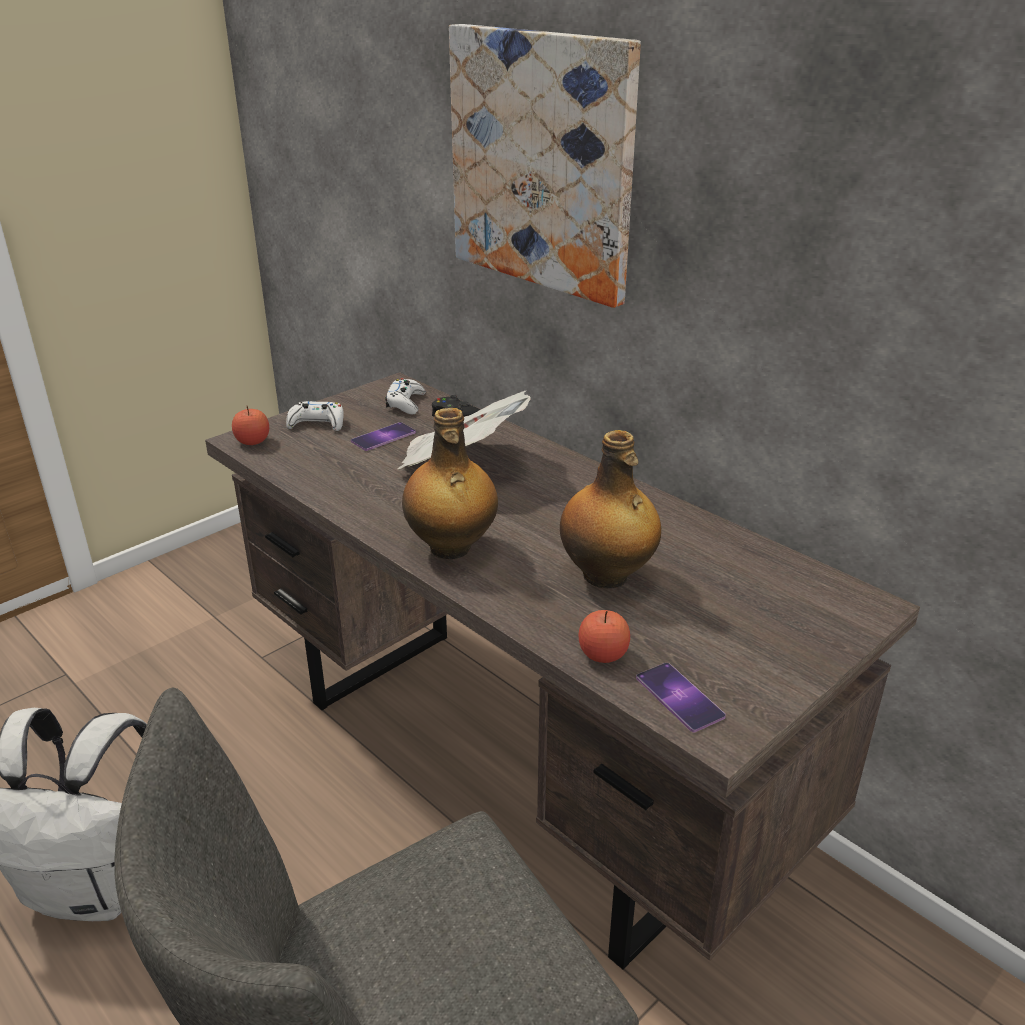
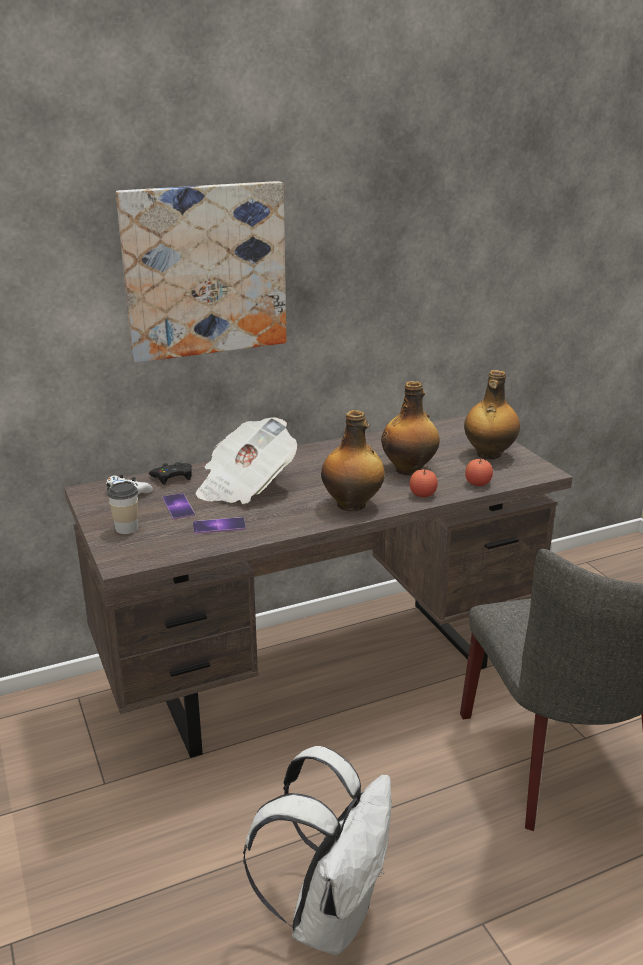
camera: 70 degrees left, 5 degrees down
(253, 441) = (131, 558): apple -> apple (422, 494)
(317, 423) = (126, 528): white game controller -> cup
(679, 697) = (517, 474): phone -> phone (219, 526)
(739, 651) = (488, 454): none -> bottle

